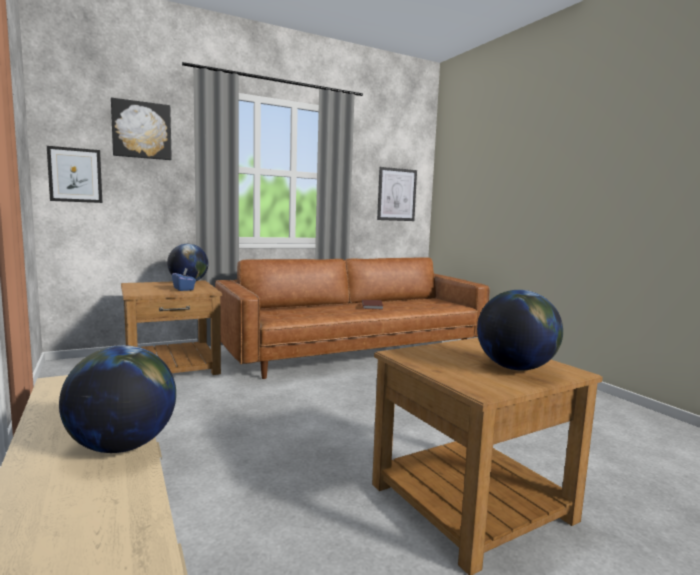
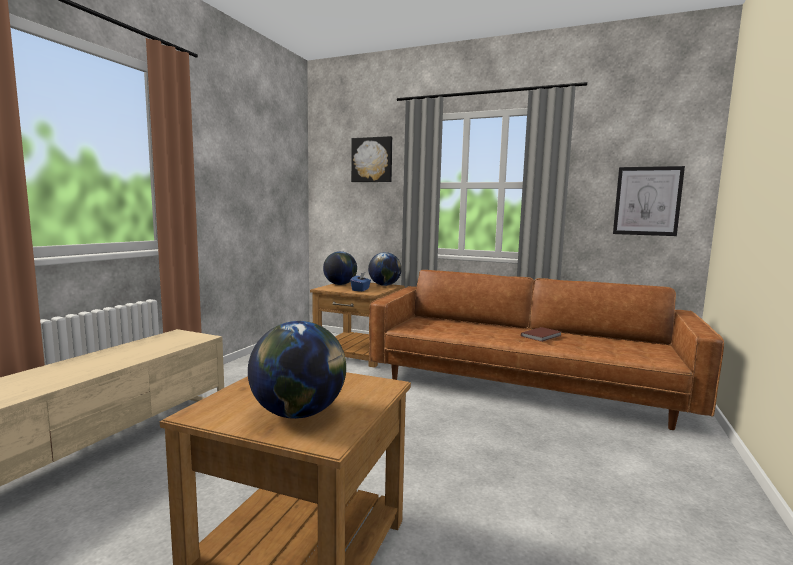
camera: 50 degrees right, 0 degrees up
(75, 175) = (331, 198): picture -> none
(122, 446) = (93, 370): globe -> globe (340, 284)

